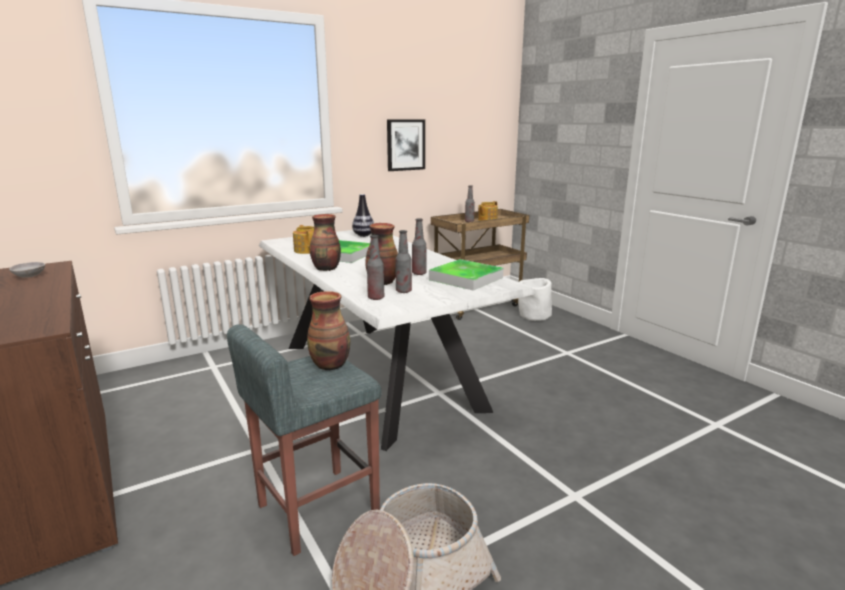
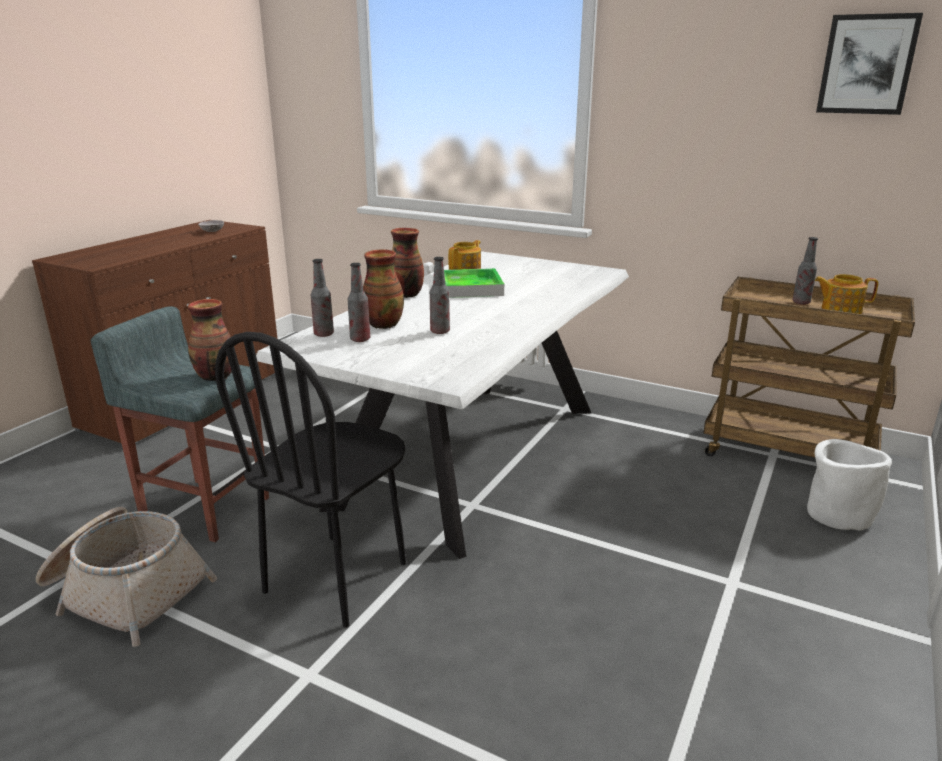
camera: 60 degrees right, 5 degrees up
(363, 235) = (574, 275): vase -> none
(405, 145) = (713, 150): picture -> picture (867, 64)
(466, 278) = (447, 356): tray -> none
(478, 461) = (337, 578): none -> black chair

